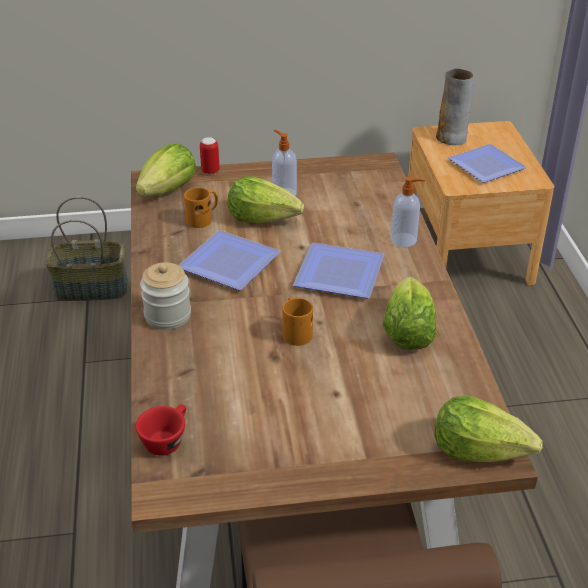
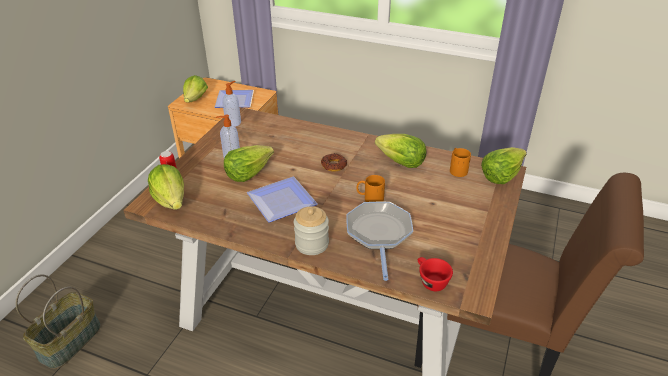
camera: 60 degrees left, 0 degrees up
(203, 218) = (221, 196): orange mug -> orange mug (456, 169)
(227, 364) = (379, 234): none -> frying pan
(341, 276) = (334, 165): plate -> donut
(404, 240) = (322, 134): soap dispenser -> soap dispenser (233, 122)
(452, 138) = (195, 99): vase -> lettuce

